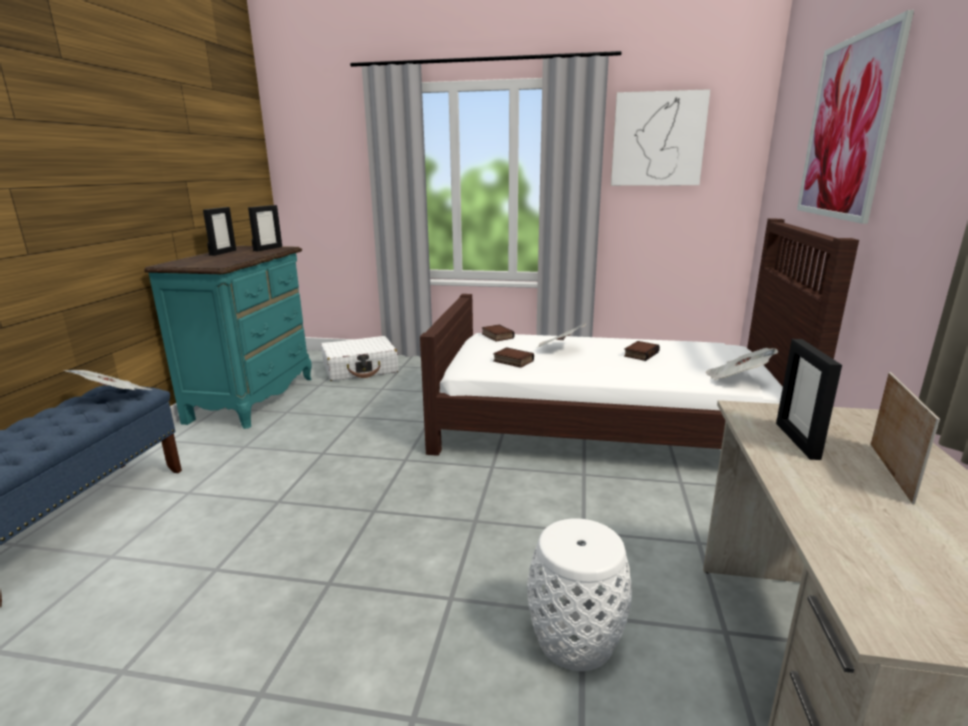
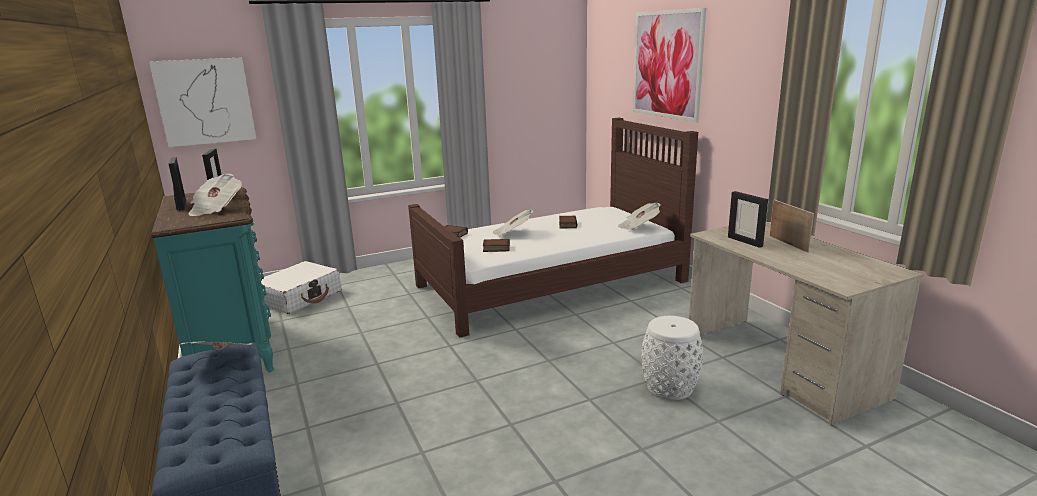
camera: 35 degrees left, 0 degrees up
(230, 258) = (216, 209): none -> newspaper
(658, 139) = (517, 63): picture -> picture (205, 101)

